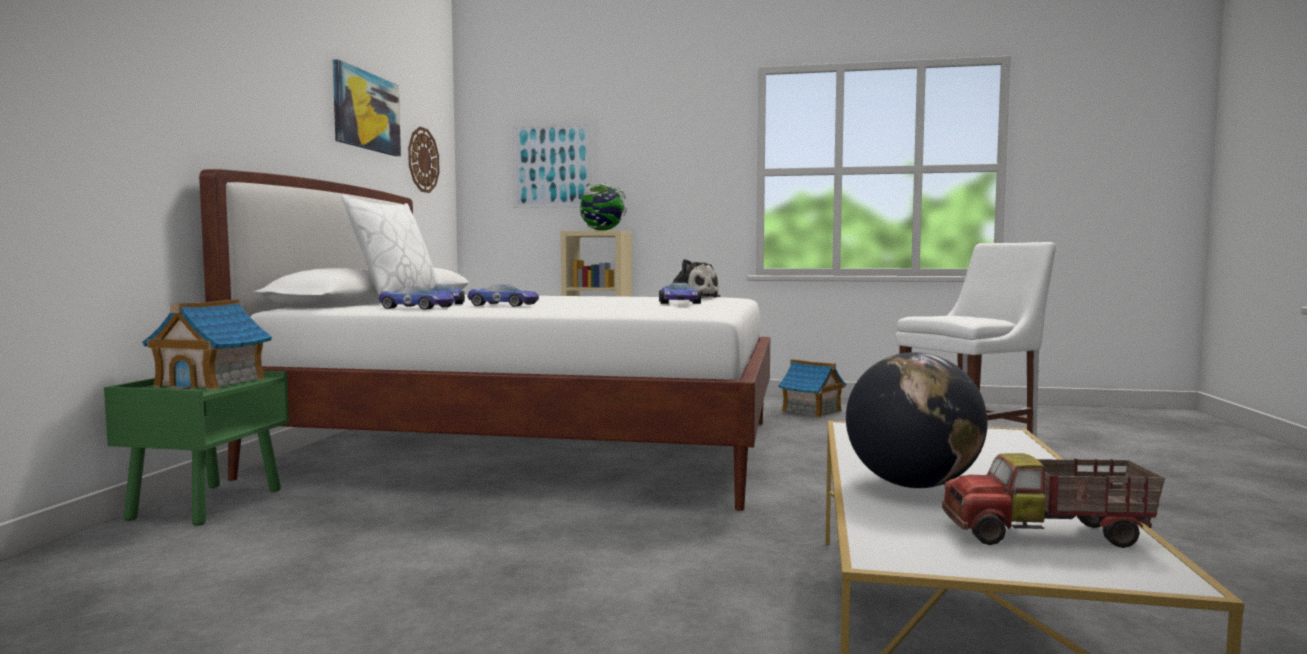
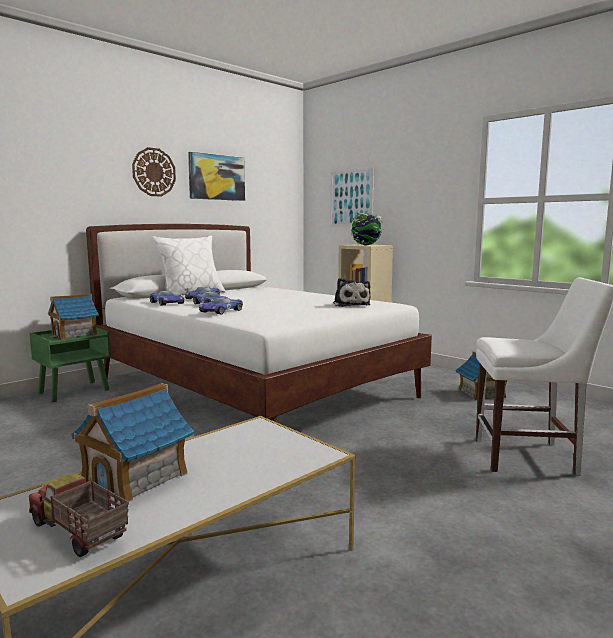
camera: 35 degrees right, 5 degrees up
(423, 160) = (269, 200): wall clock -> wall clock (154, 172)
(679, 302) = (305, 311): toy car -> toy car (220, 311)
(912, 485) = (135, 476): globe -> toy house

